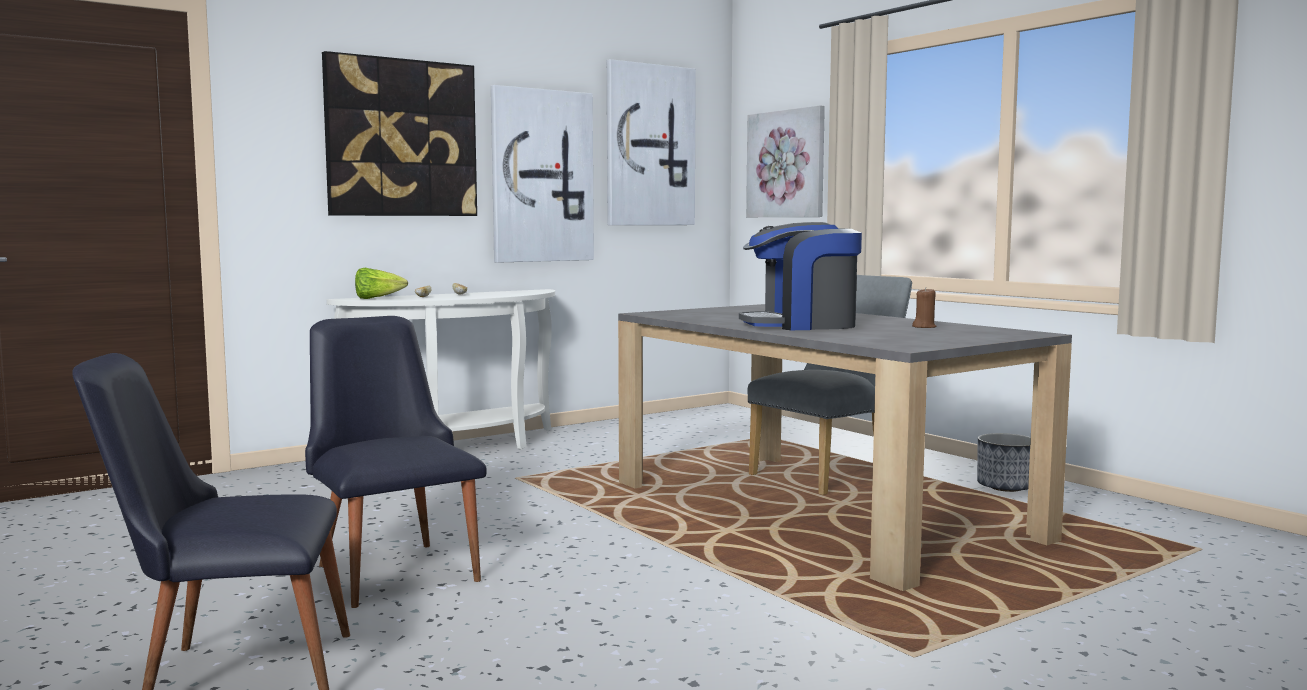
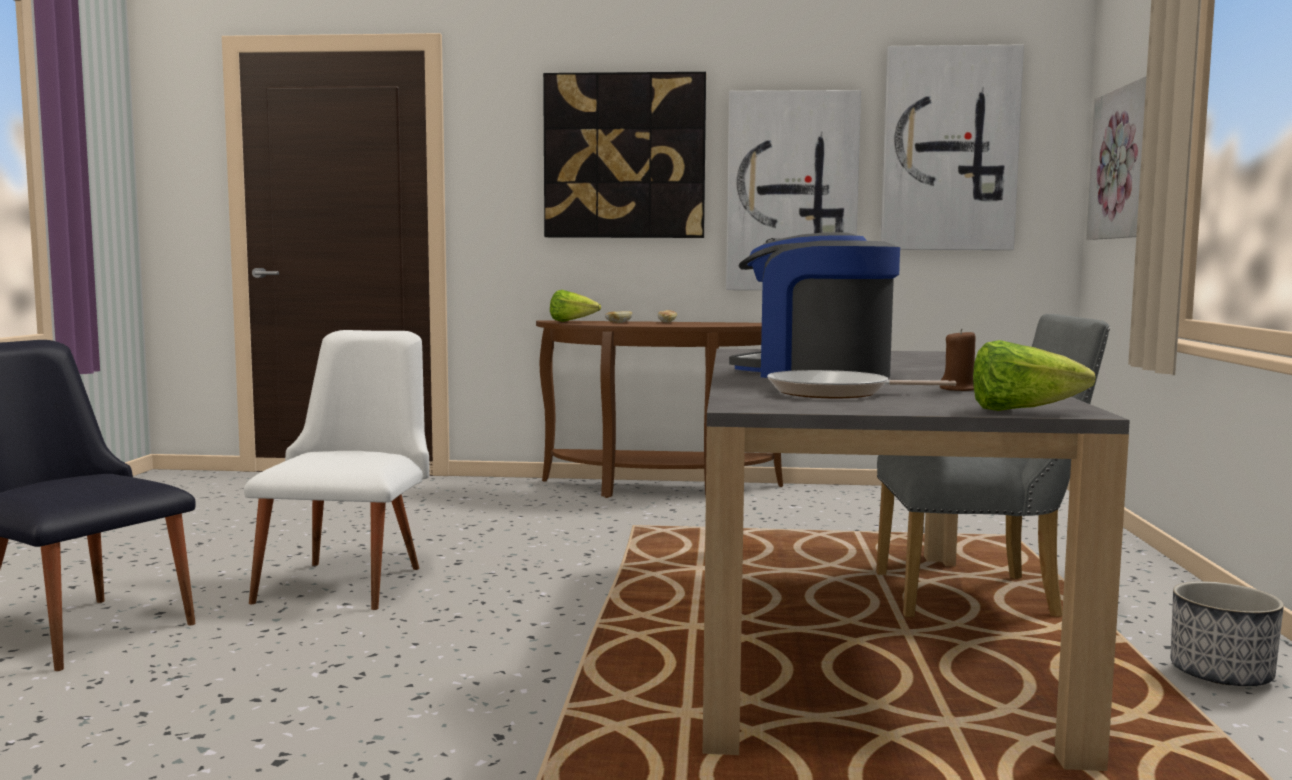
camera: 40 degrees right, 0 degrees up
(393, 567) = (351, 580): black chair -> white chair
(463, 449) = (659, 490): white console table -> brown console table
(890, 335) = (836, 393): none -> frying pan
(1018, 335) = (1021, 411): none -> lettuce

